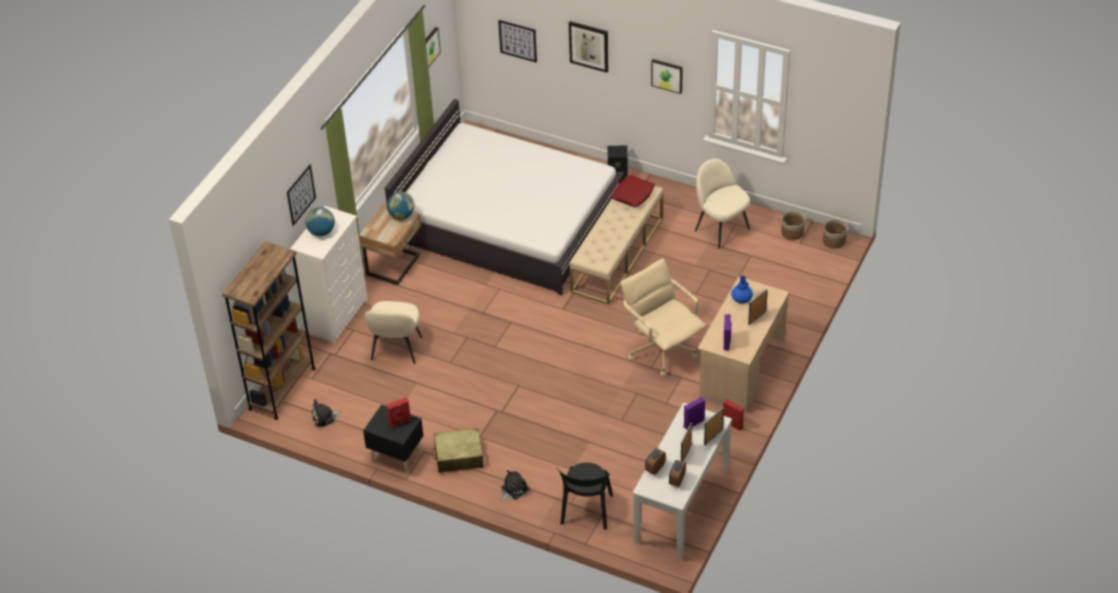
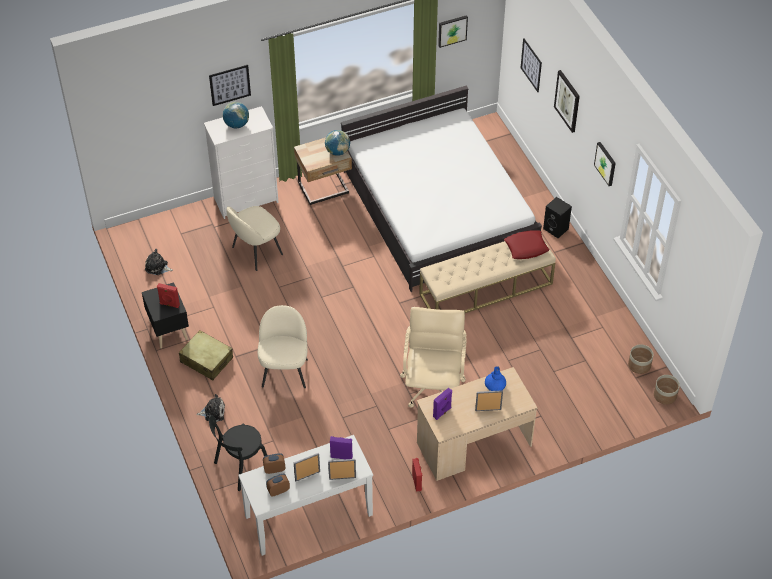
camera: 40 degrees right, 5 degrees up
(282, 388) = (155, 227): brown bookcase -> none
(721, 228) = (587, 323): beige chair -> beige chair (285, 371)

